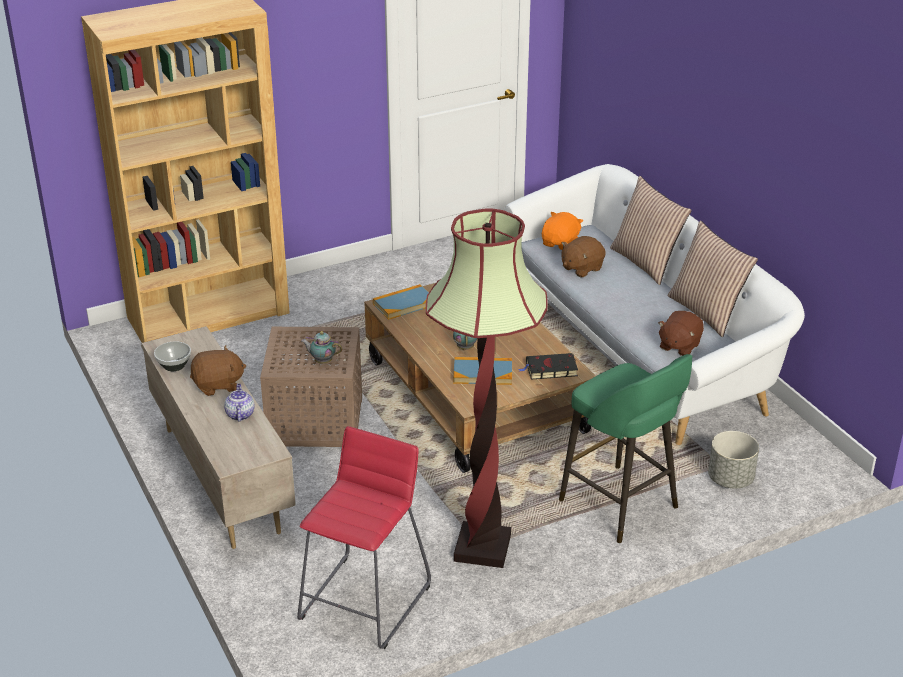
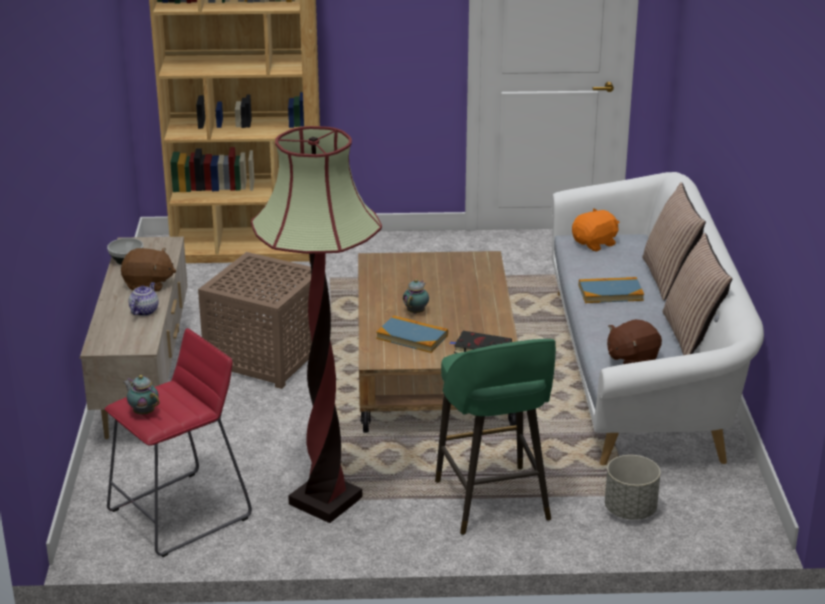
camera: 25 degrees right, 5 degrees down
(322, 361) = (263, 289): teapot -> teapot (143, 412)
(404, 304) = (392, 263): book -> book (610, 293)
(581, 268) = (594, 269): brown plush toy -> none

